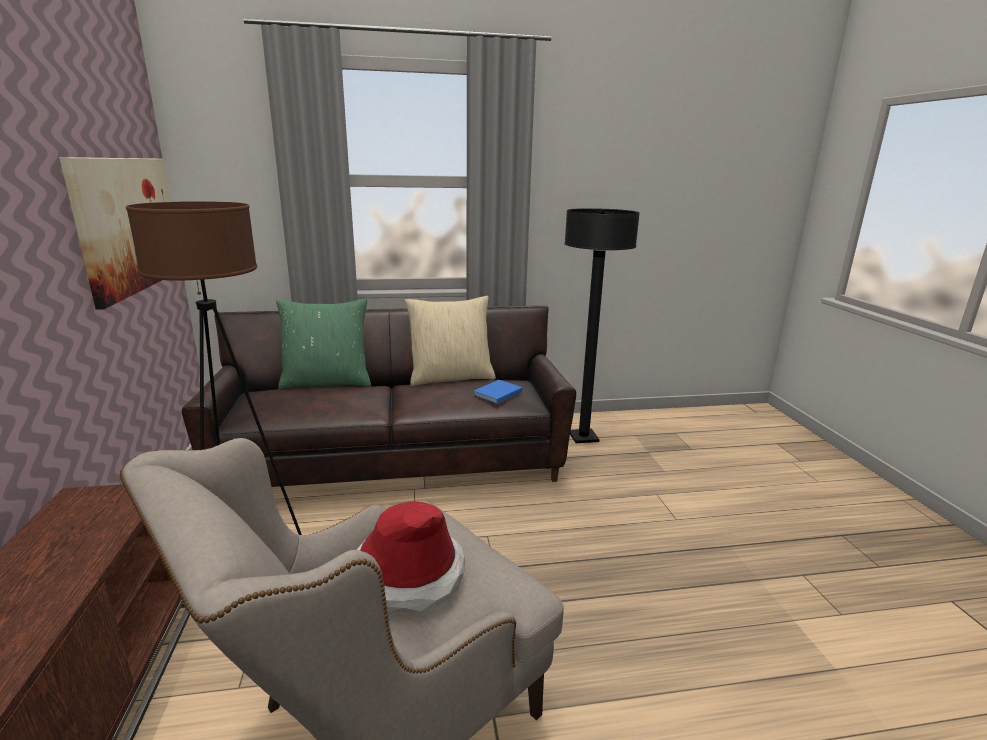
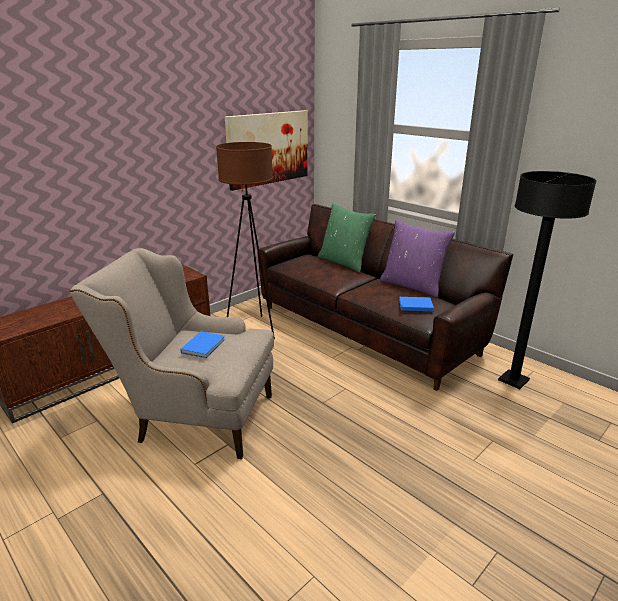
camera: 55 degrees right, 5 degrees up
(408, 575) = (204, 346): hat -> blue book
(451, 377) = (412, 286): beige pillow -> purple pillow

